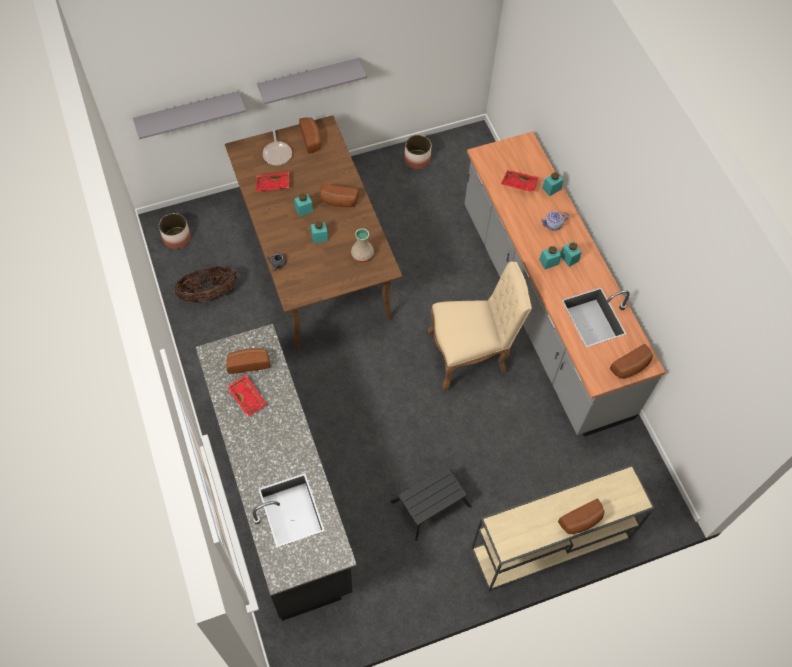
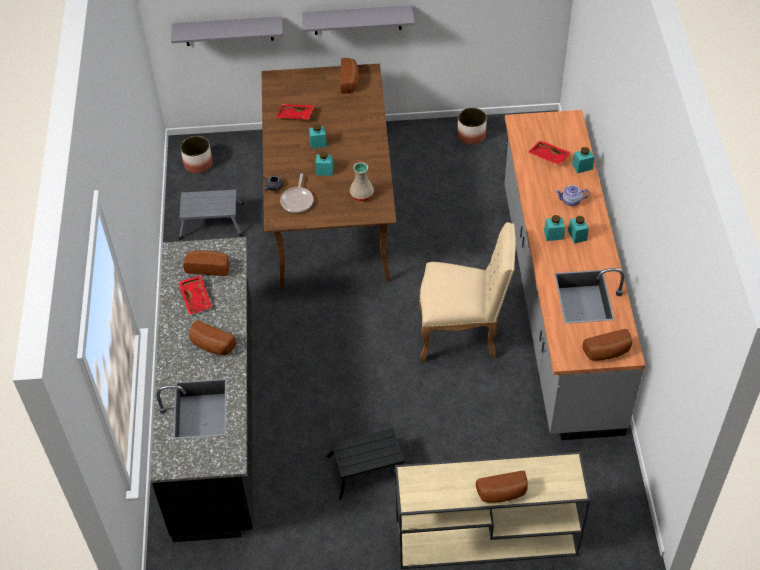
camera: 20 degrees right, 10 degrees down
(208, 294) = (211, 221): basket -> grey step ladder
(277, 153) = (310, 88): frying pan -> frying pan (297, 200)
(338, 202) = (355, 142): bread -> bread (211, 346)

